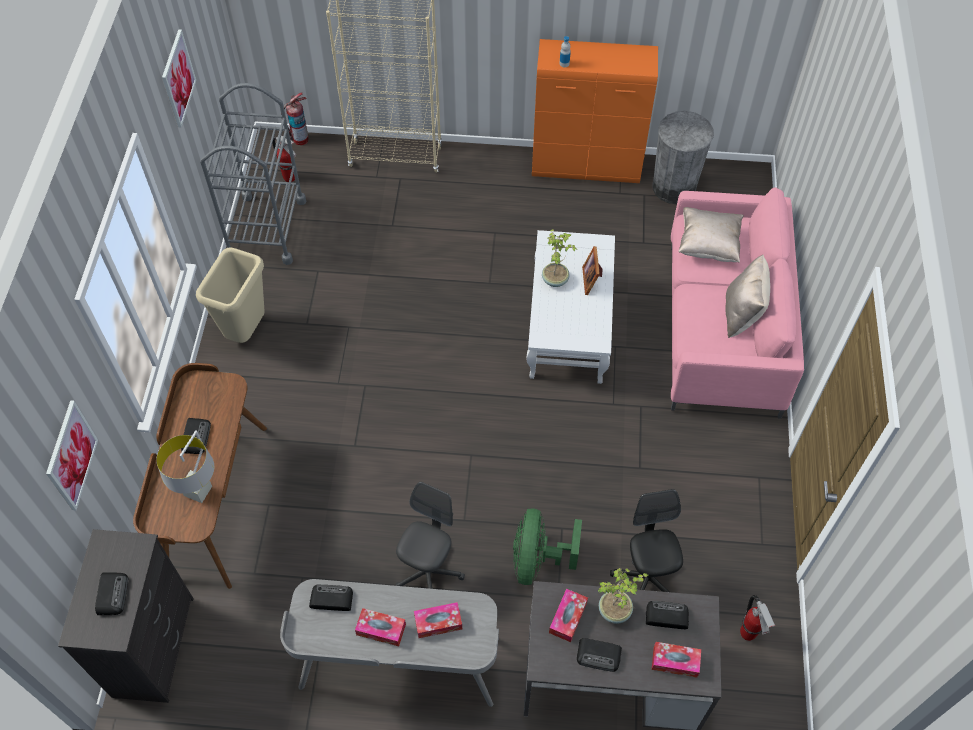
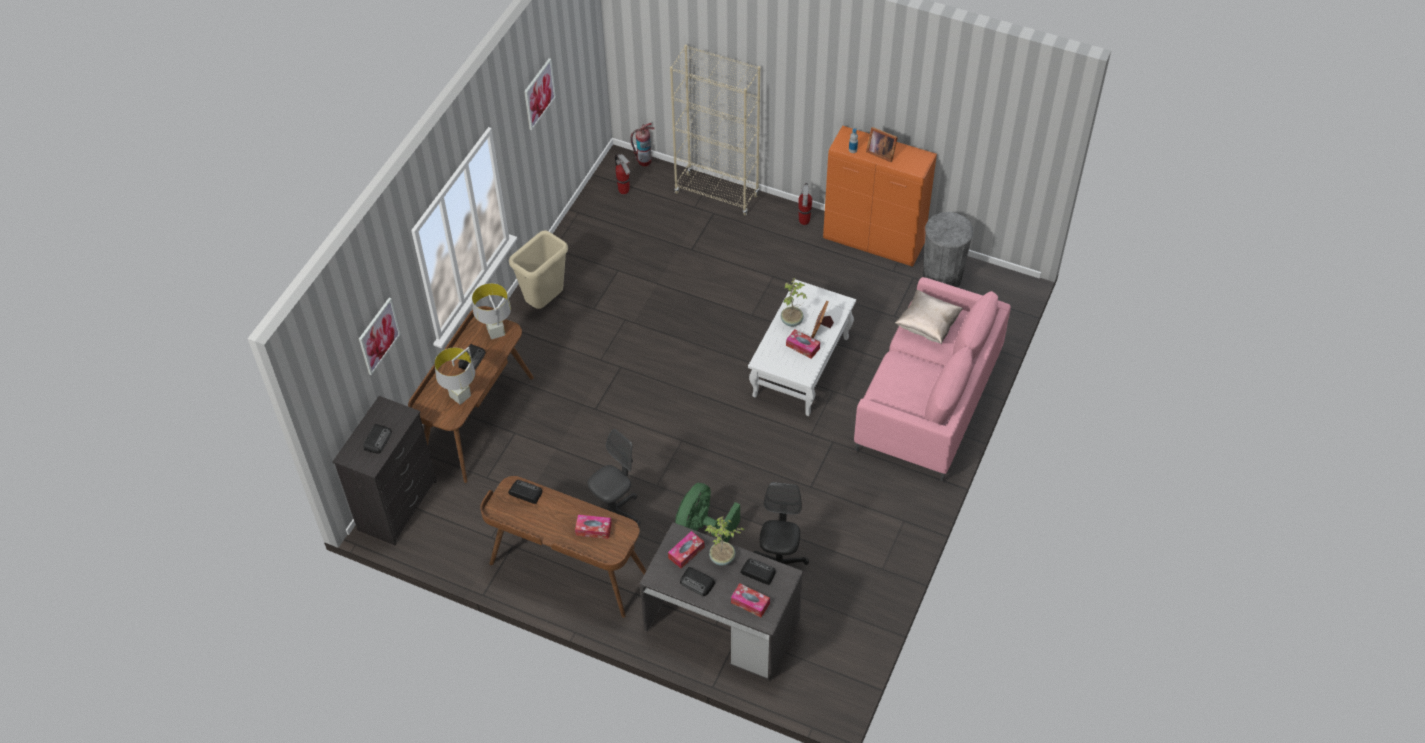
camera: 20 degrees right, 5 degrees down
(214, 393) = (496, 333): none -> grey table lamp
(267, 228) = (590, 226): grey cart -> none
(381, 629) = (552, 522): tissue box -> tissue box (802, 347)
(399, 664) = (567, 570): grey desk -> brown desk
(596, 59) = (880, 152): none -> picture frame
(741, 314) = (928, 385): beige pillow -> none
(748, 634) = (840, 627): fire extinguisher -> fire extinguisher (804, 221)

